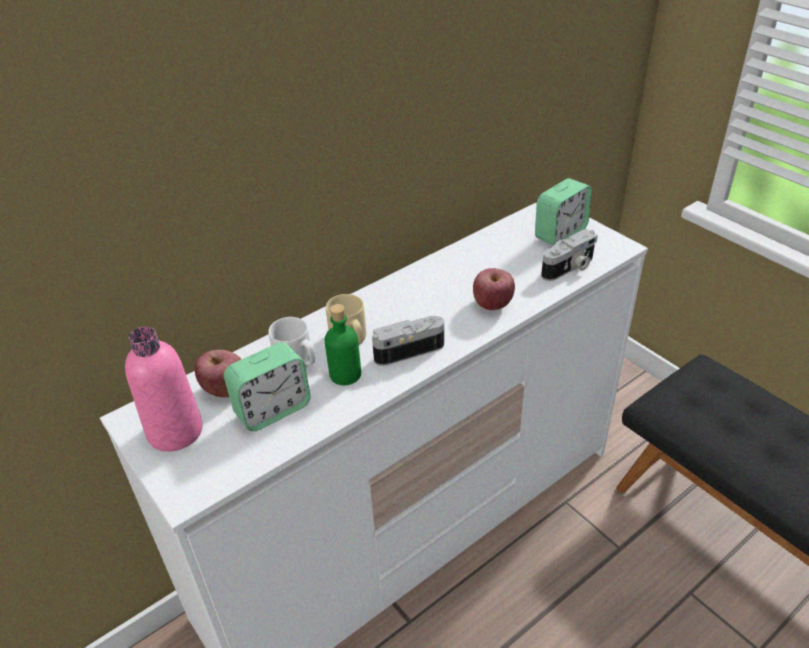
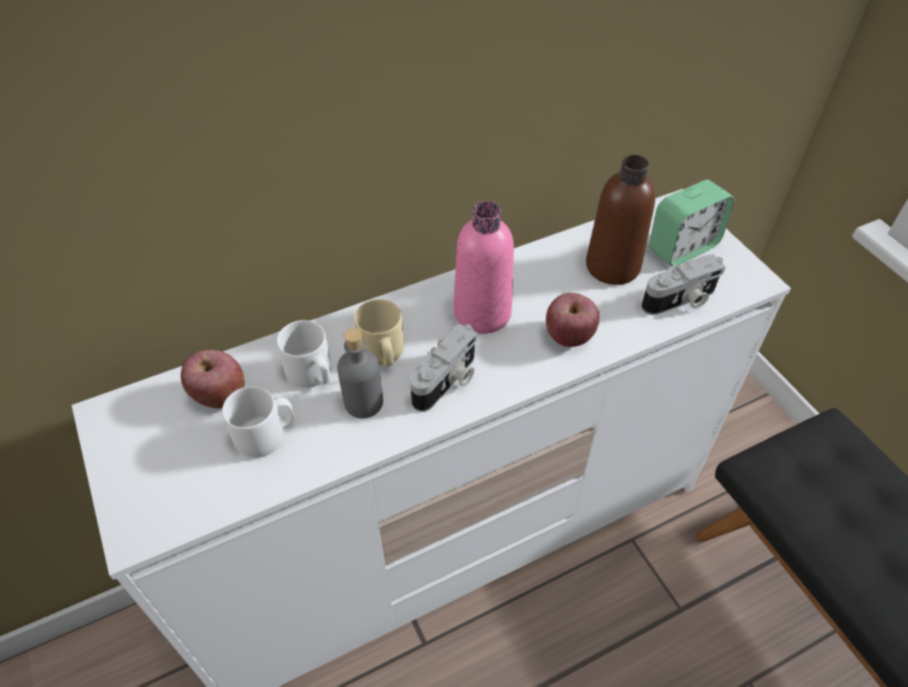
camera: 10 degrees right, 10 degrees up
(175, 431) = (148, 442): pink bottle -> pink bottle (482, 313)
(273, 409) = (266, 435): alarm clock -> white mug
(345, 374) = (363, 402): green bottle -> grey bottle
(408, 349) = (447, 381): camera -> camera turned 135 degrees clockwise
(511, 254) = (612, 266): none -> brown bottle

